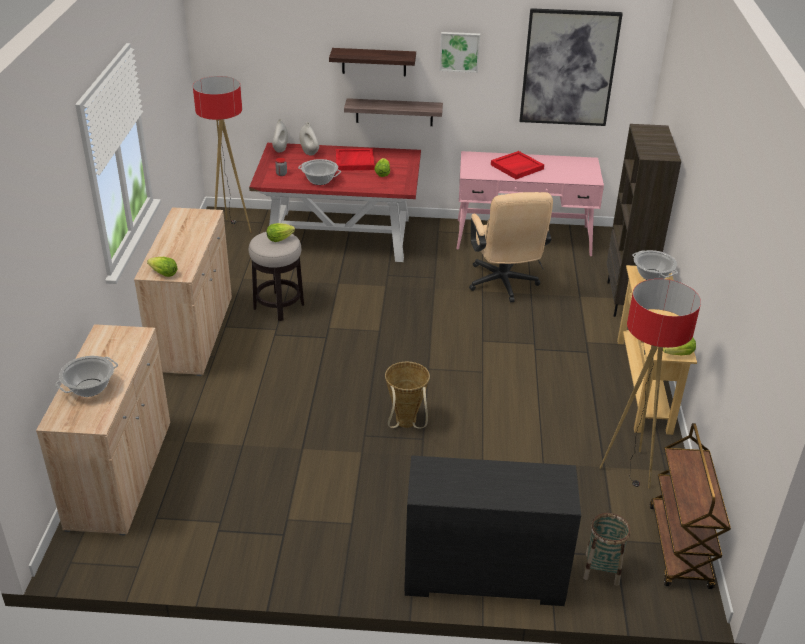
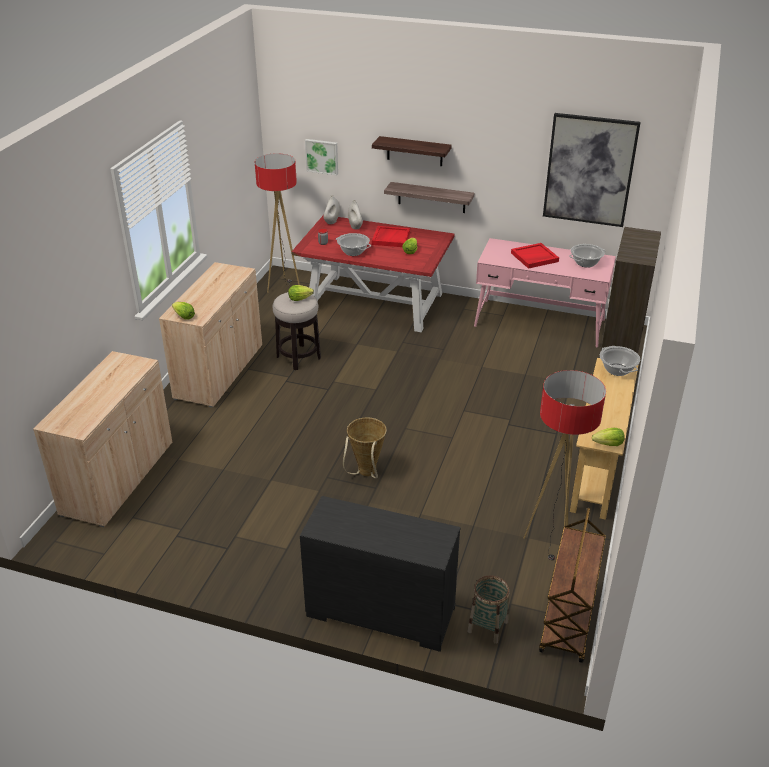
camera: 15 degrees right, 0 degrees up
(90, 388) = (87, 401): cooking pot -> cooking pot (585, 263)
(459, 51) = (490, 147): picture -> picture (322, 156)
(503, 285) = (503, 364): beige office chair -> none

